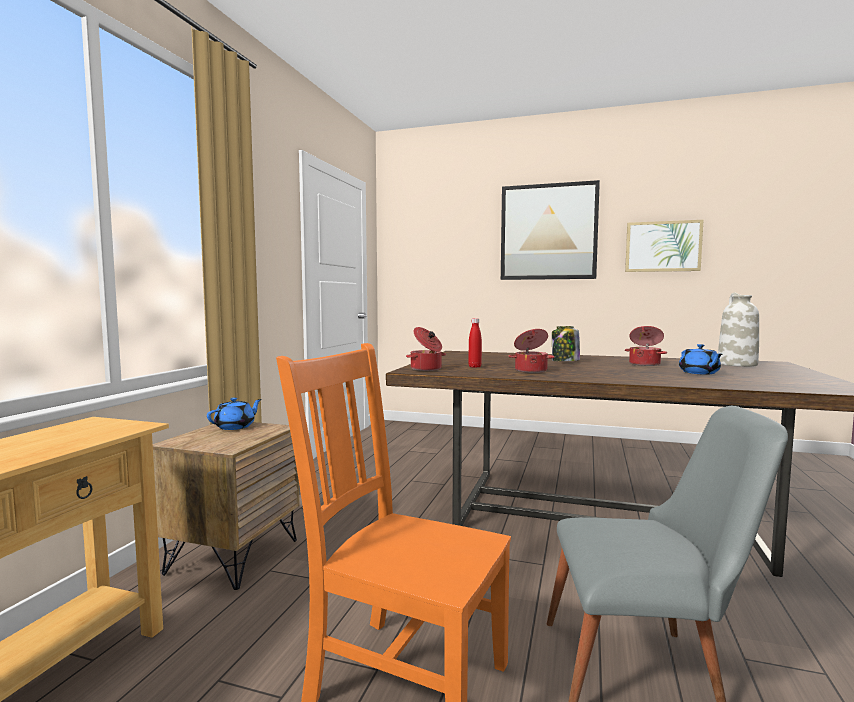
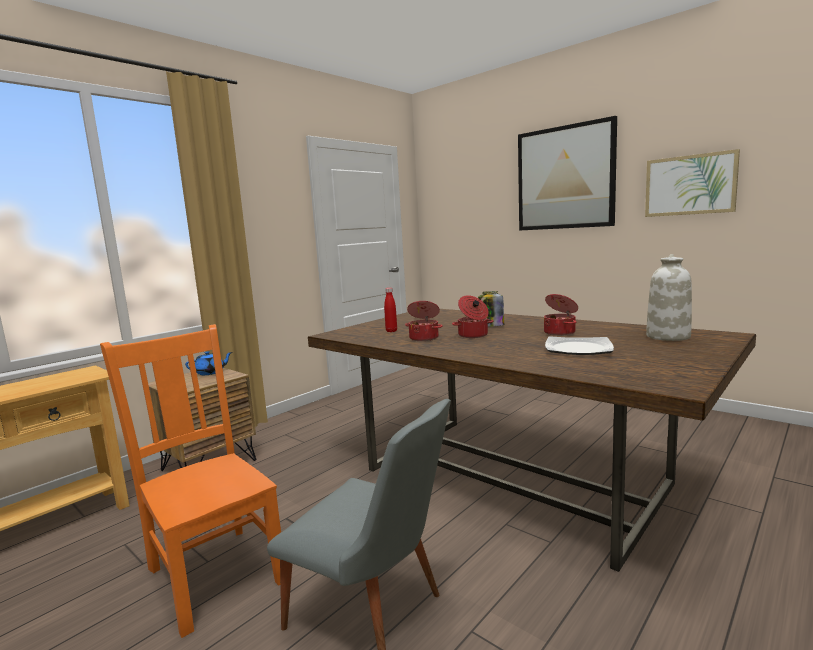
camera: 25 degrees right, 5 degrees up
(426, 369) = (346, 332): cooking pot -> cooking pot (473, 335)
(699, 373) = (579, 349): blue teapot -> plate

